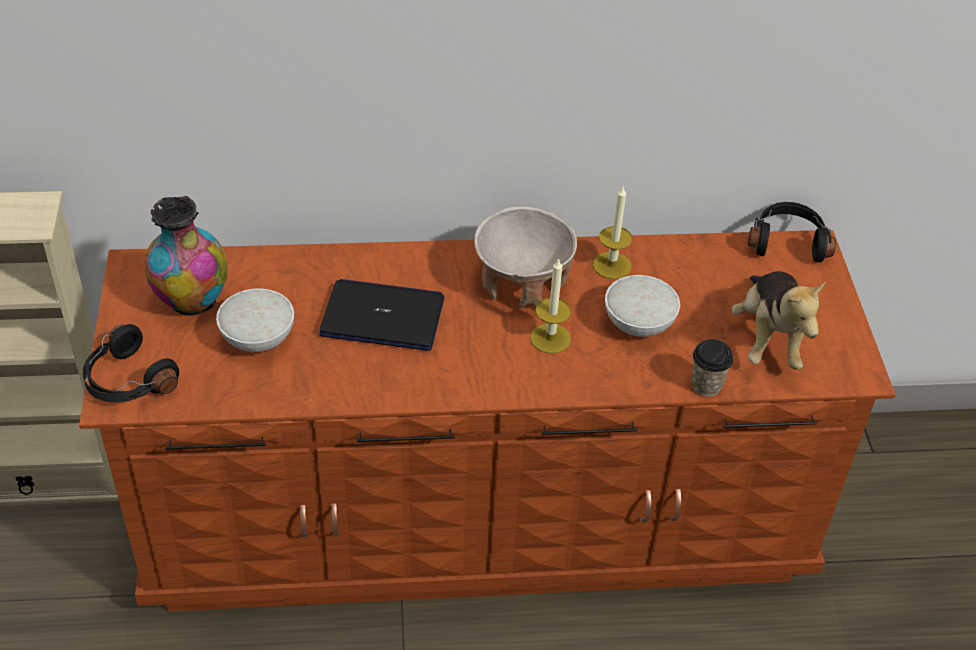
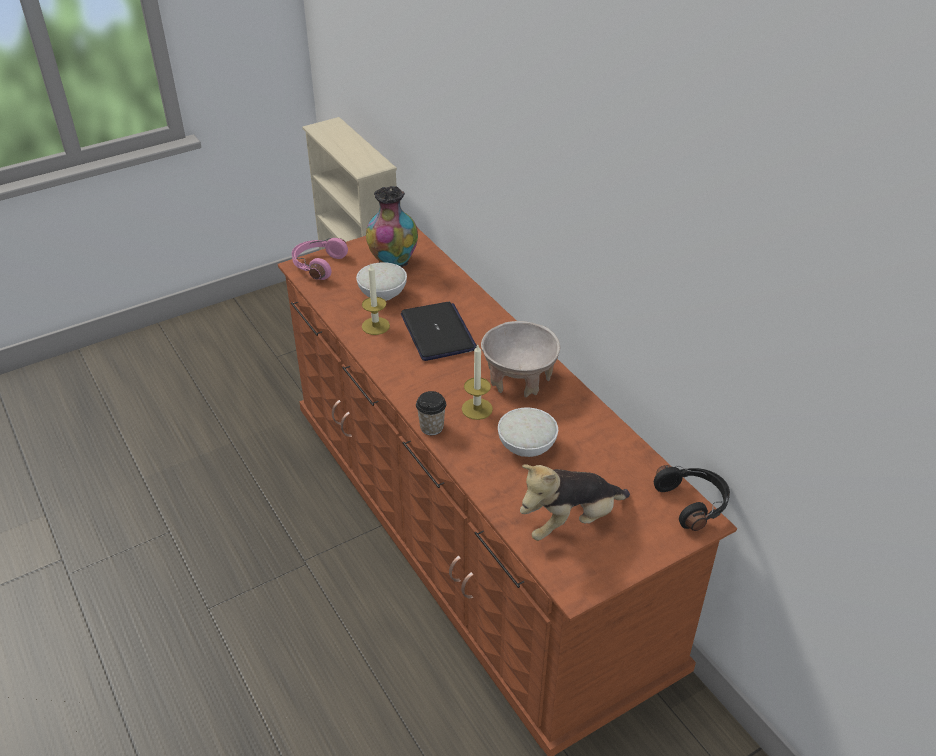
camera: 65 degrees right, 5 degrees down
(127, 381) = (317, 265): black headphones -> pink headphones
(611, 265) = (575, 415): candle -> candle (375, 326)
(706, 385) = (492, 500): cup -> cup (431, 427)

